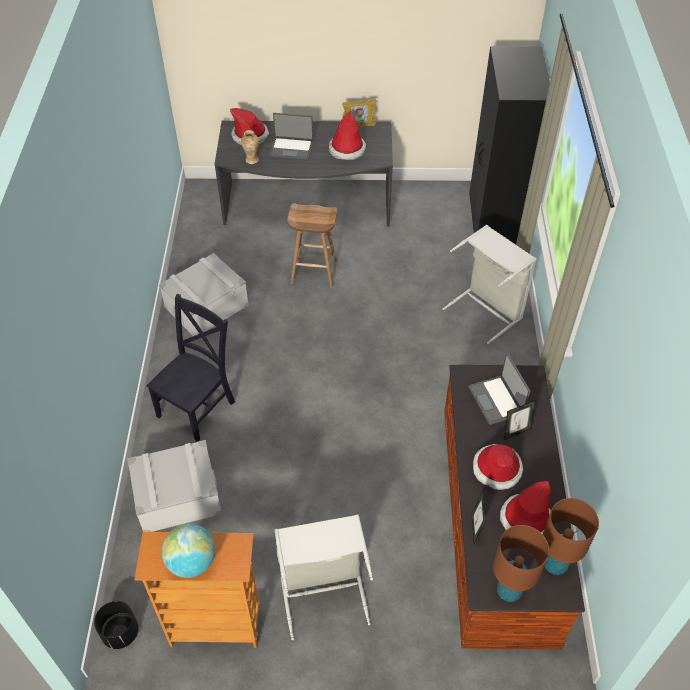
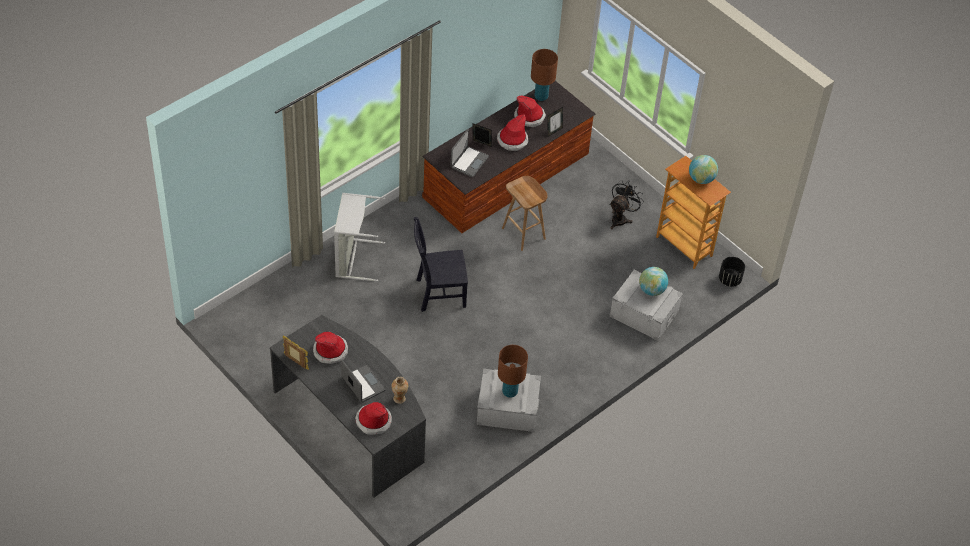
camera: 135 degrees left, 0 degrees up
(173, 486) = (652, 290): none -> globe
(198, 407) = (583, 350): black chair -> black chair (438, 293)
(313, 273) = (416, 371): brown stool -> brown stool (524, 233)
(323, 591) = (621, 218): grey laundry basket -> black fan
(493, 227) = (264, 300): black wardrobe -> none
(508, 591) = (572, 105): brown table lamp -> brown table lamp (510, 392)

